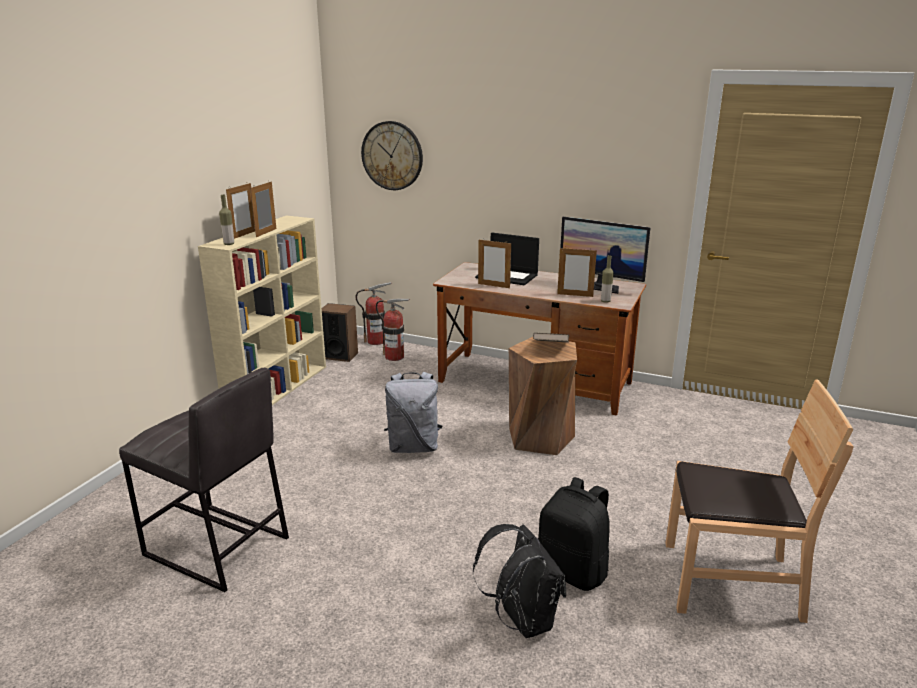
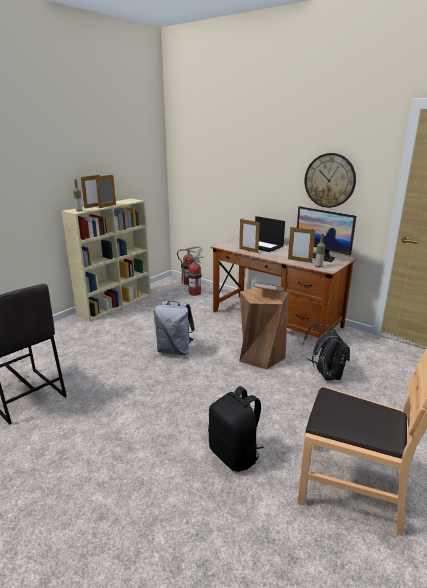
camera: 15 degrees right, 0 degrees up
(340, 355) = (163, 289): speaker -> none
(392, 155) = (201, 164): wall clock -> wall clock (329, 180)
(522, 620) = (179, 484): black backpack -> black backpack (325, 375)

